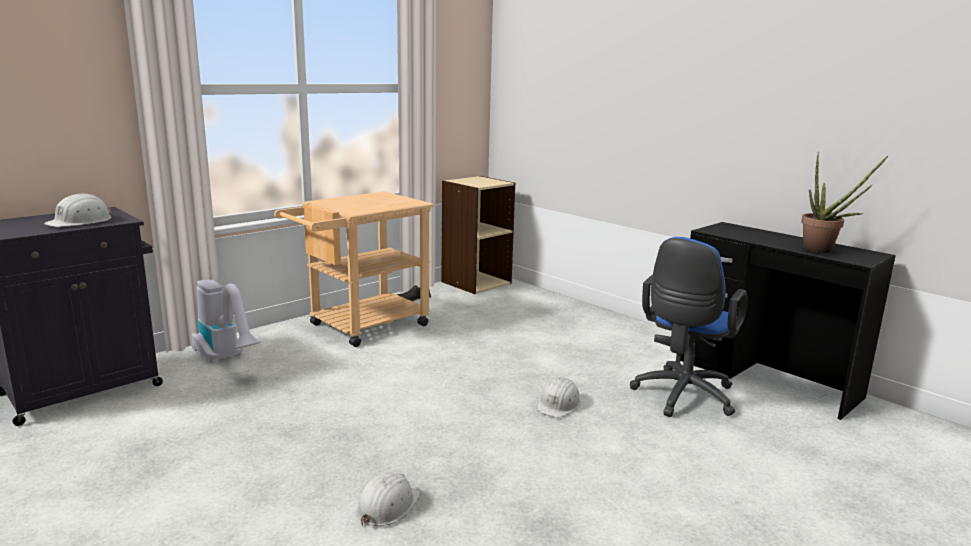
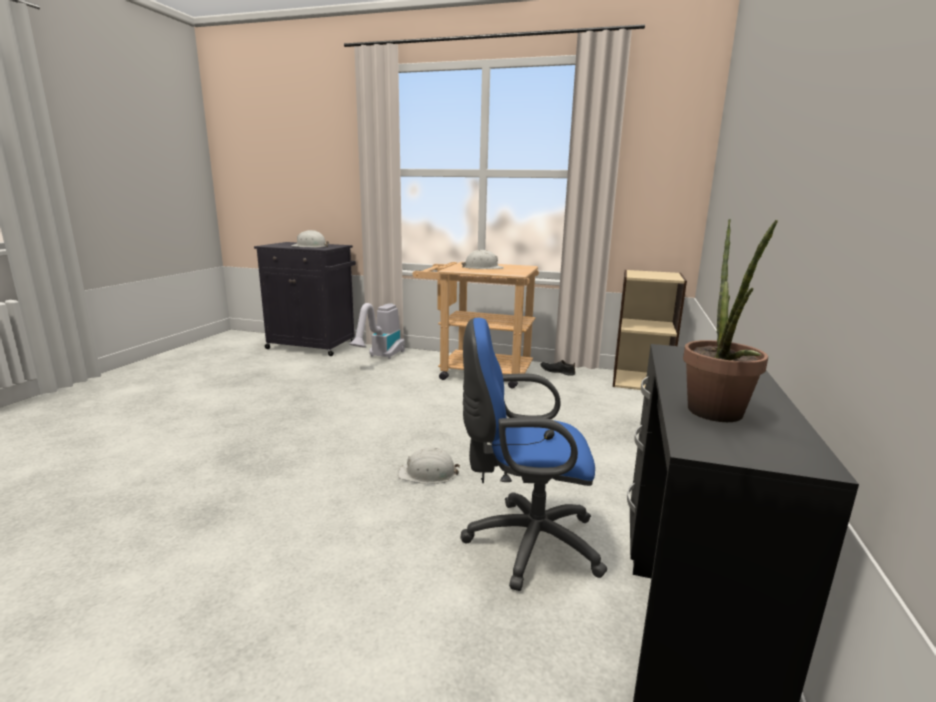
camera: 60 degrees right, 0 degrees up
(387, 506) = (221, 448): white hard hat -> white hard hat (483, 268)

